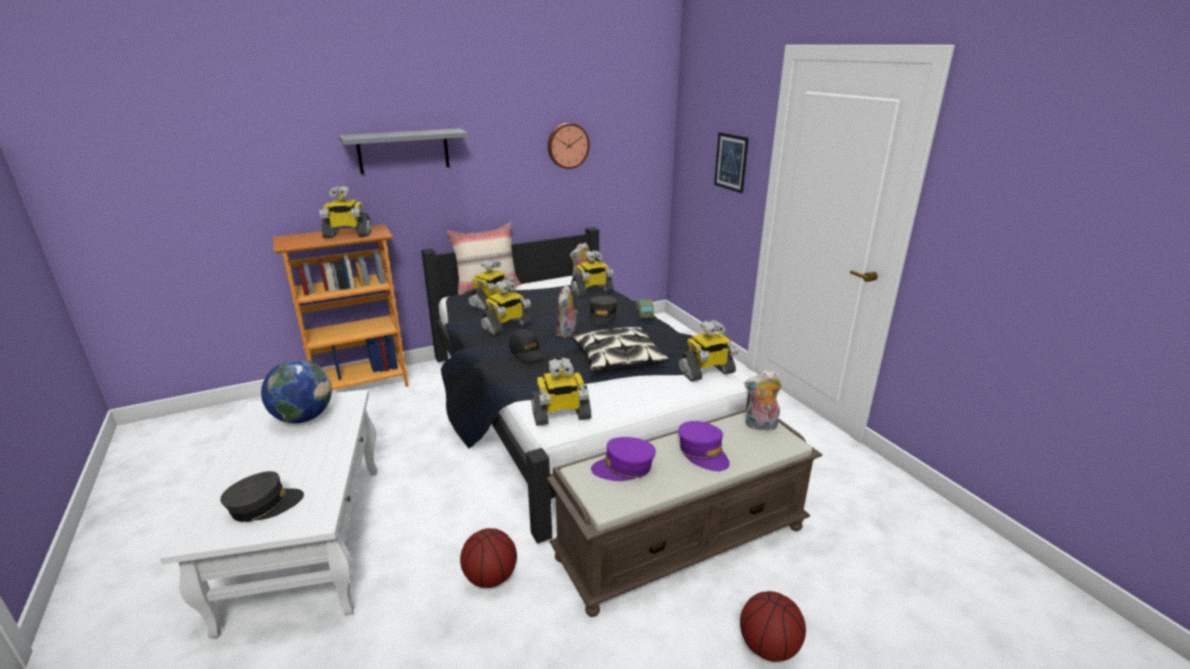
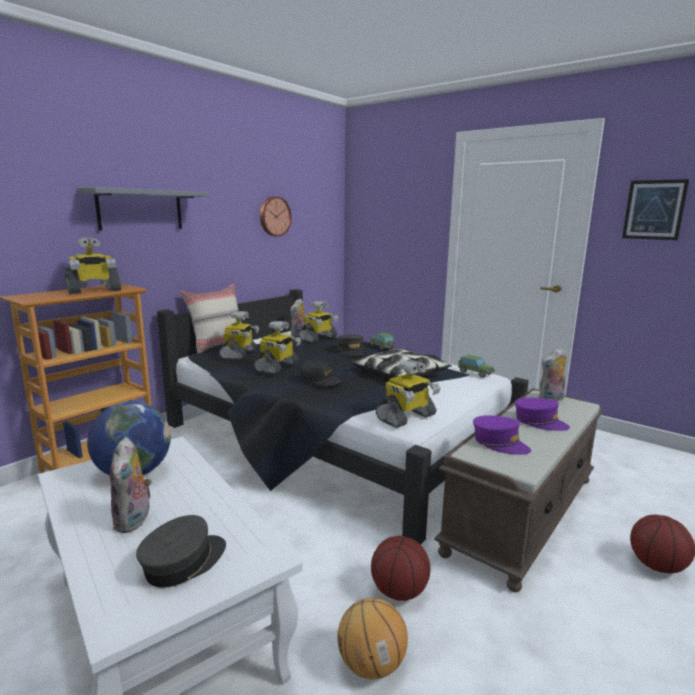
camera: 25 degrees left, 10 degrees down
(416, 627) = (371, 664): none -> basketball
(567, 333) = (336, 365): plush toy -> plush toy (134, 521)
(624, 468) = (499, 443): purple cap -> purple cap turned 105 degrees counterclockwise
(706, 372) = (475, 373): toy robot -> toy car
(731, 162) = (408, 226): picture -> picture (654, 210)

